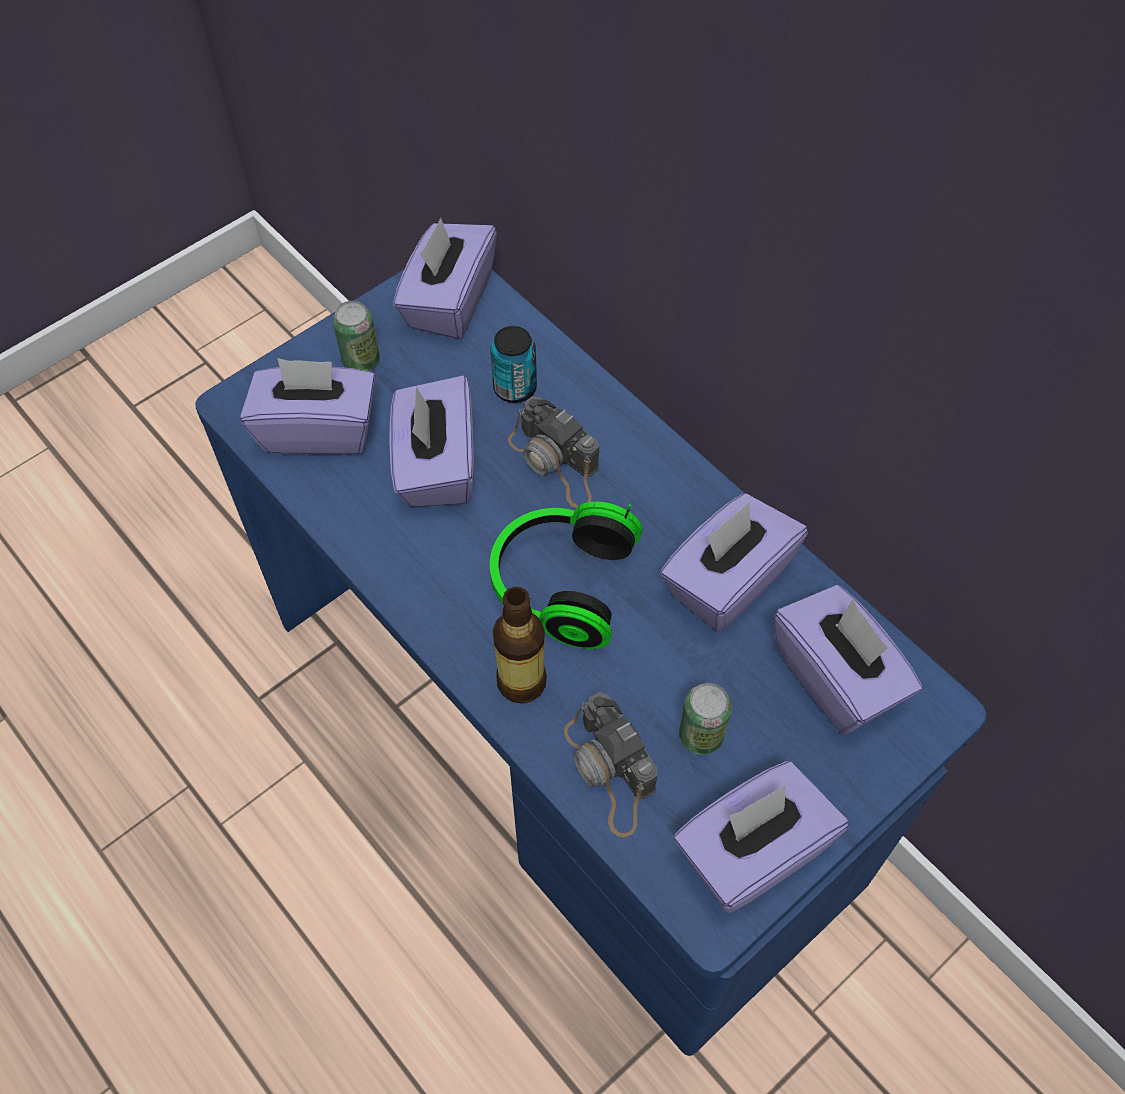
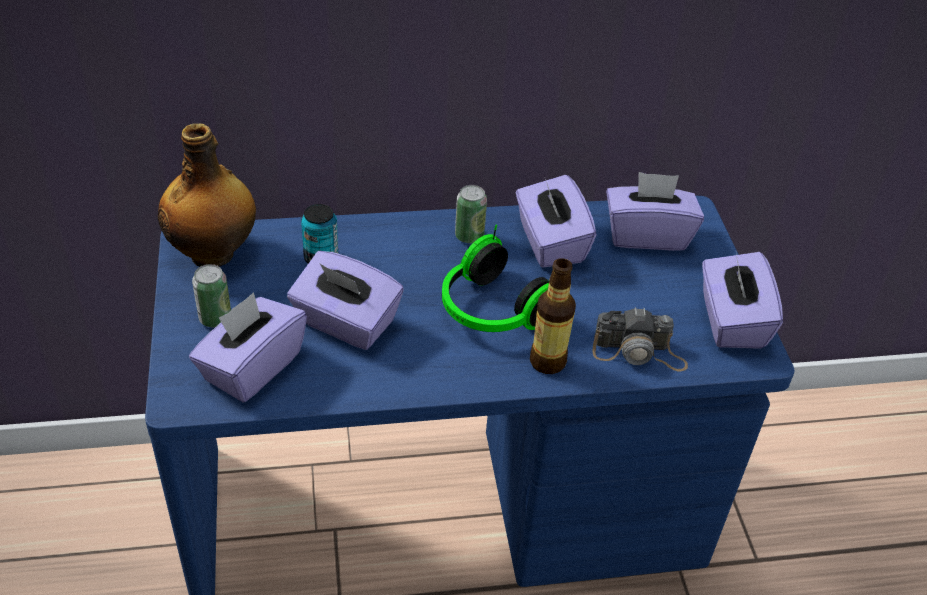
camera: 60 degrees left, 15 degrees down
(448, 302) = (214, 253): purple tissue box -> bottle
(556, 462) = (398, 268): camera -> none
(701, 735) = (643, 304): can -> can (469, 236)

